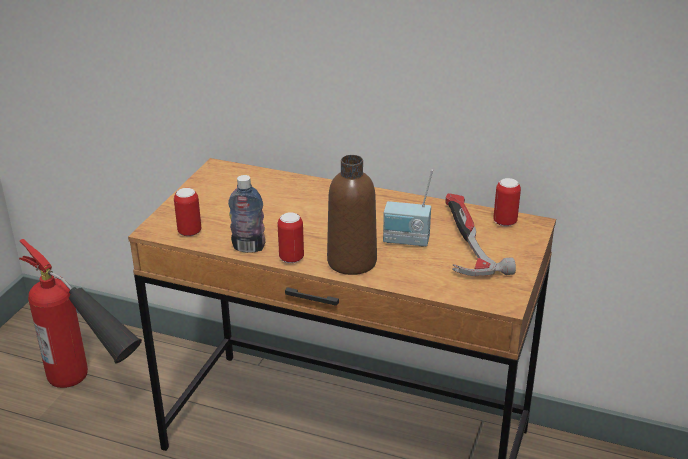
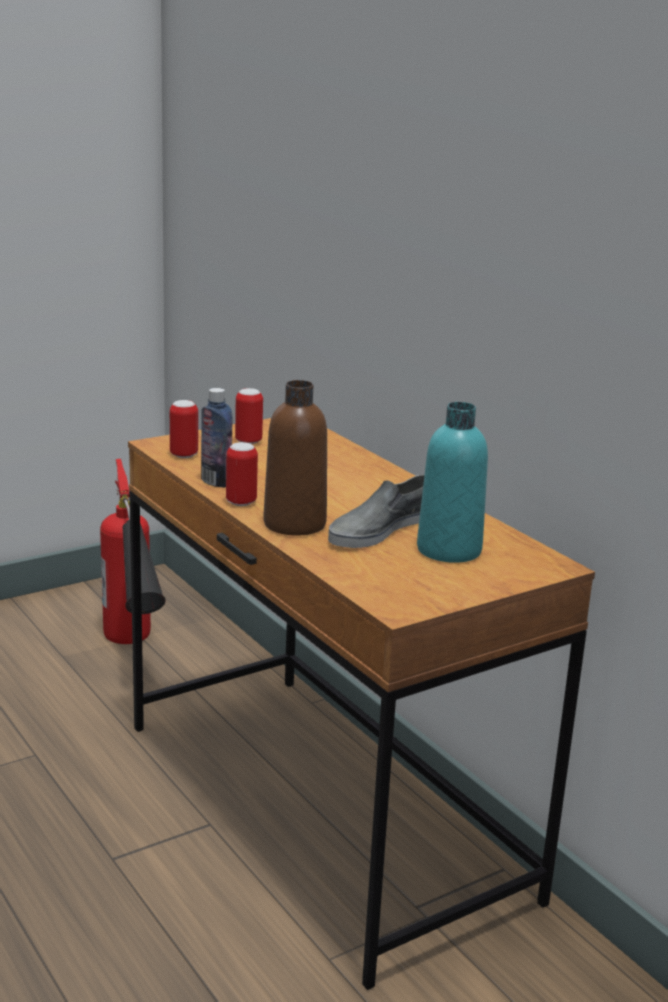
camera: 35 degrees right, 10 degrees down
(406, 241) = (380, 529): radio -> grey shoe
(466, 239) = (449, 550): hammer -> turquoise bottle
(505, 222) = (523, 553): can -> can (248, 441)

